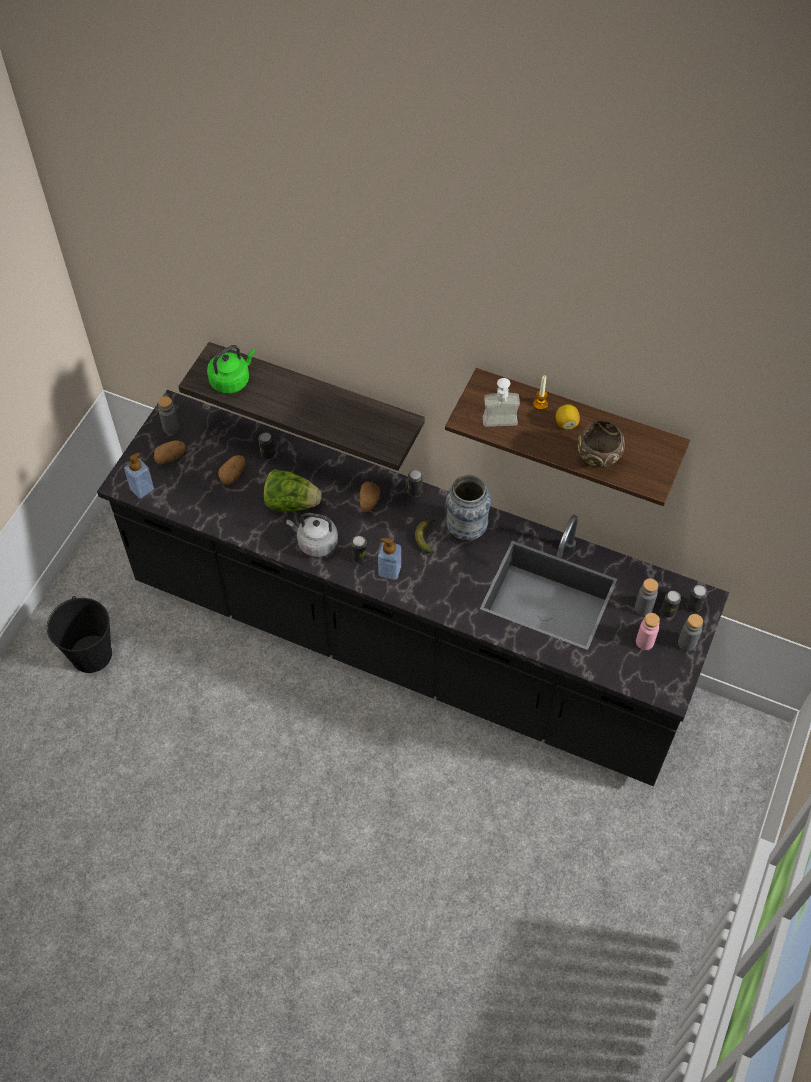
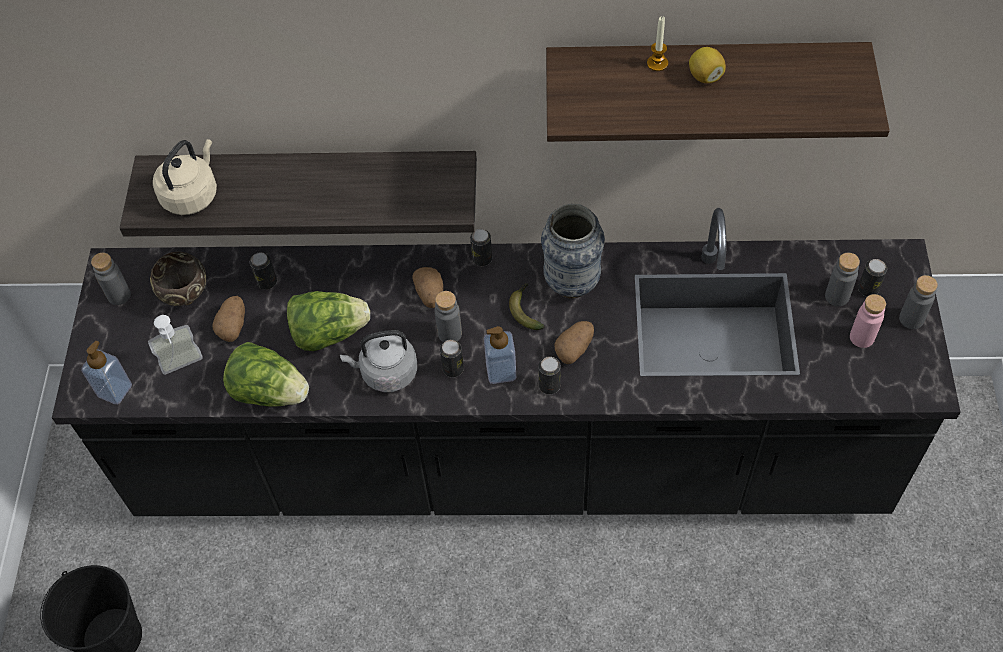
camera: 20 degrees left, 0 degrees up
(171, 457) = (136, 334): potato -> potato (574, 348)
(231, 380) = (192, 194): green kettle -> beige kettle
(237, 527) = (270, 392): none -> lettuce
(369, 533) = (450, 333): none -> grey bottle
(500, 427) = (622, 110): soap dispenser -> soap dispenser (184, 368)
(597, 462) = (773, 110): brown bowl -> brown bowl (186, 298)
(694, 605) = (893, 270): can -> can (549, 386)

